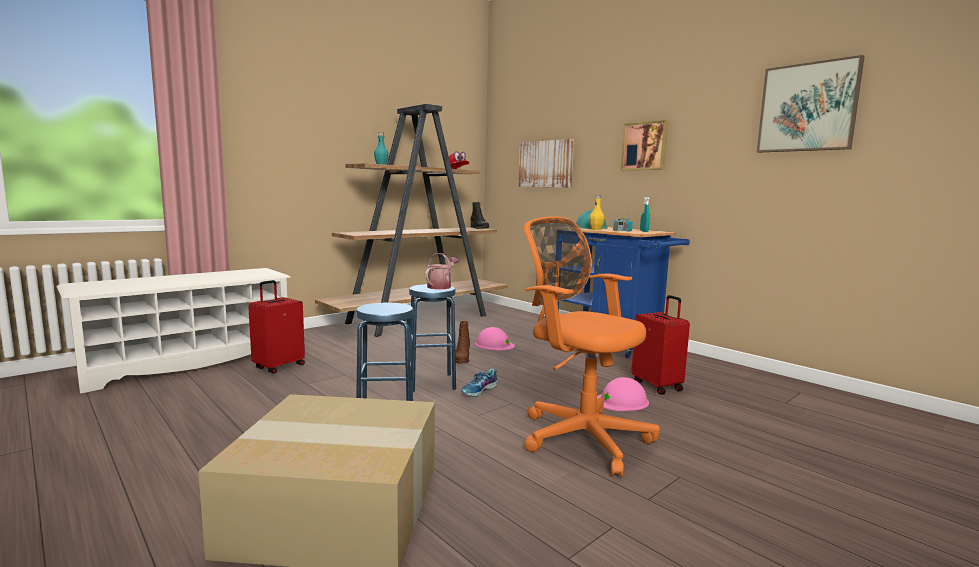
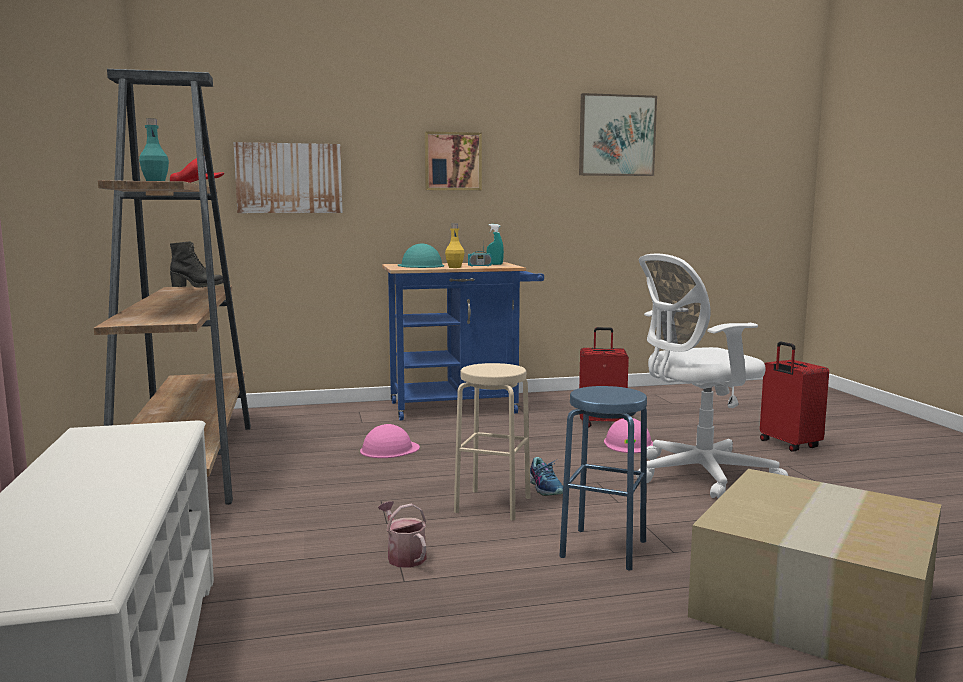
camera: 60 degrees left, 0 degrees up
(278, 367) = (282, 596): red suitcase -> red suitcase (788, 445)
(432, 382) = (493, 504): blue stool -> beige stool
(441, 286) = (490, 366): watering can -> watering can (404, 556)
(462, 359) = (424, 475): brown boot -> none
(580, 436) = (697, 475): orange office chair -> white office chair

